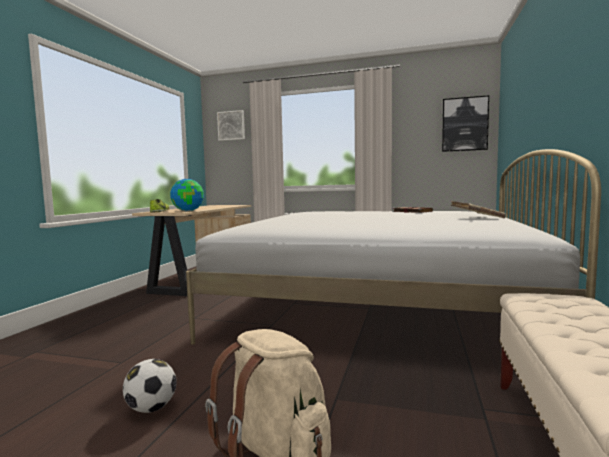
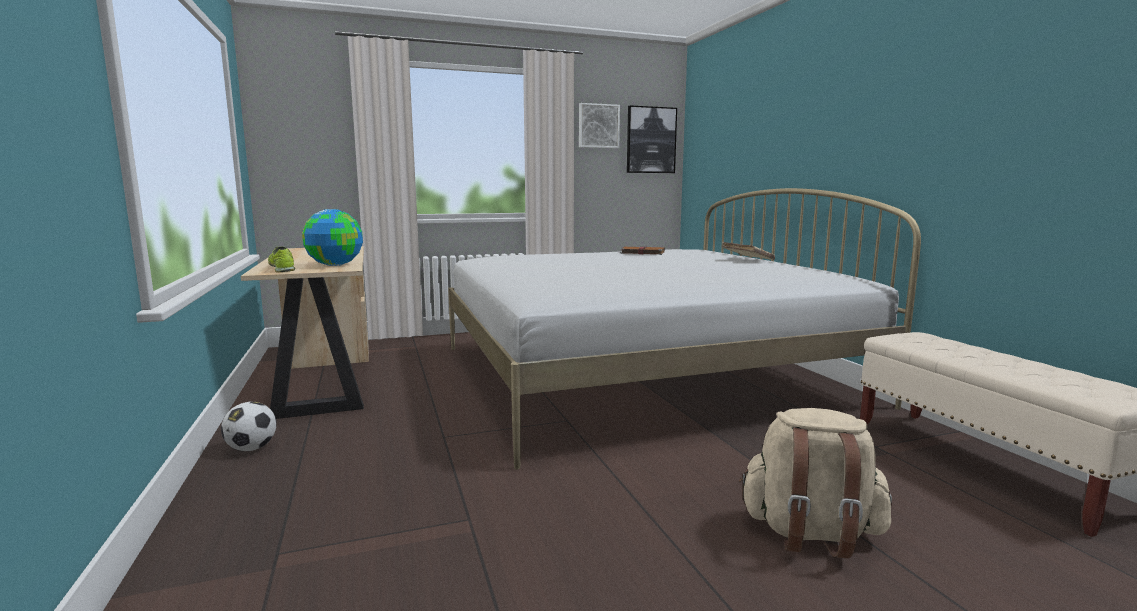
camera: 35 degrees left, 5 degrees up
(151, 408) = (629, 549): football -> football (251, 448)
(231, 125) = (307, 106): picture -> picture (598, 126)

